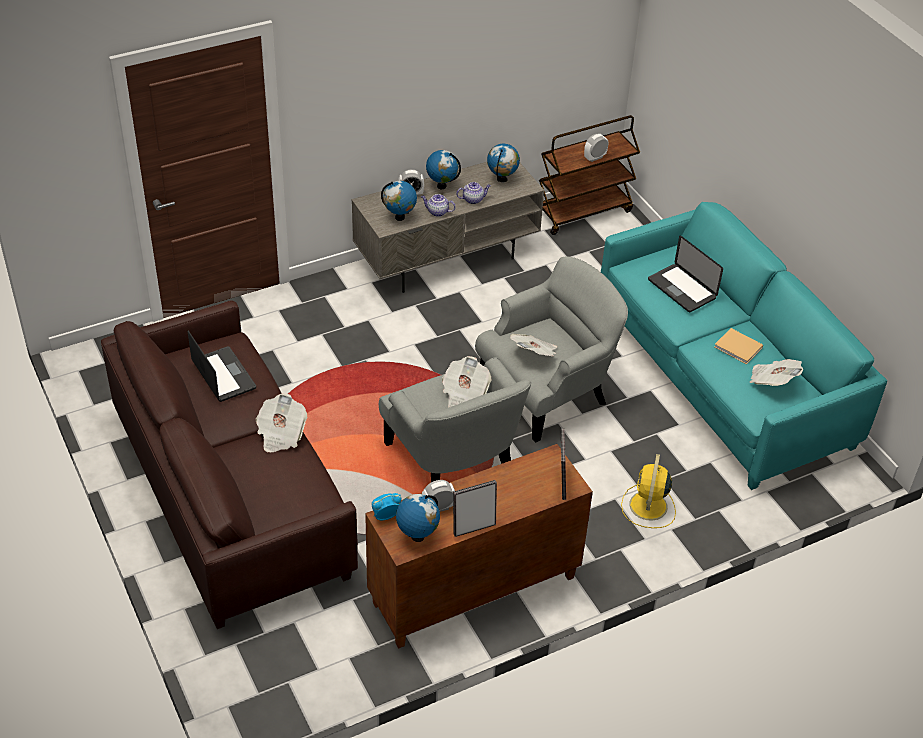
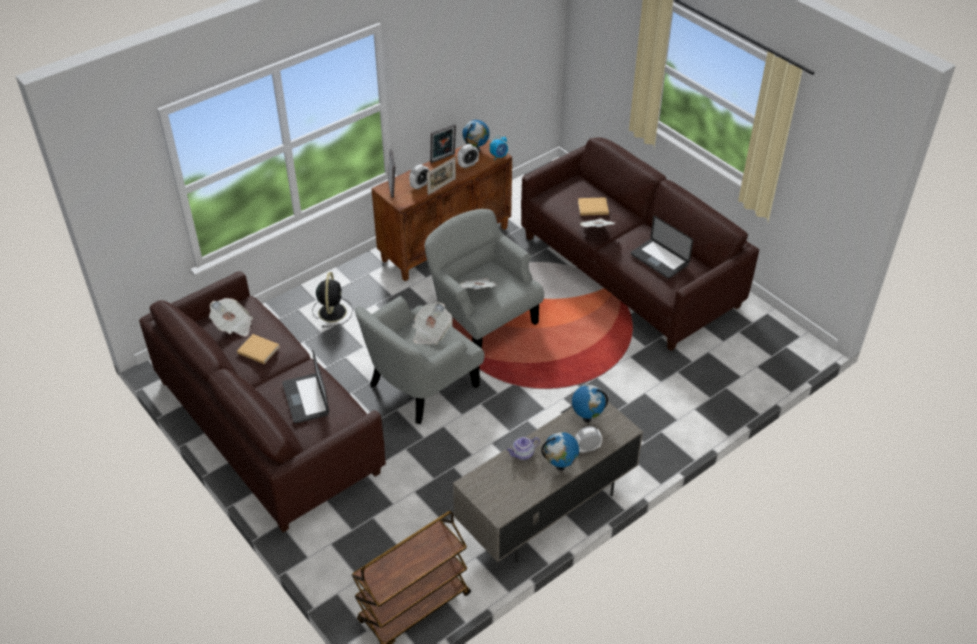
camera: 170 degrees right, 0 degrees up
(269, 470) = (592, 207): none -> beige book
(437, 212) = (553, 431): teapot -> none
(488, 474) = (441, 186): none -> picture frame
(502, 179) = (500, 488): globe -> none
(595, 158) = (403, 550): alarm clock -> alarm clock (420, 185)
(648, 507) = (332, 311): yellow fan -> black fan
(681, 289) = (305, 399): laptop -> laptop turned 150 degrees counterclockwise
(722, 379) = (268, 425): turquoise sofa -> brown sofa

